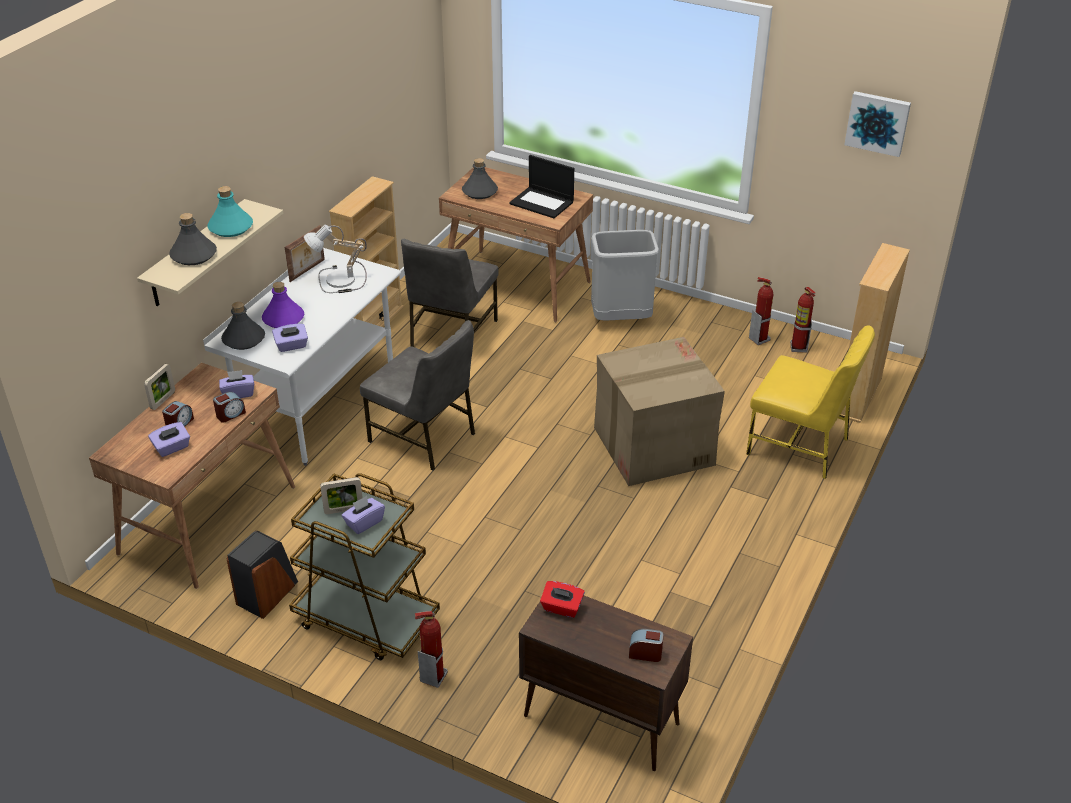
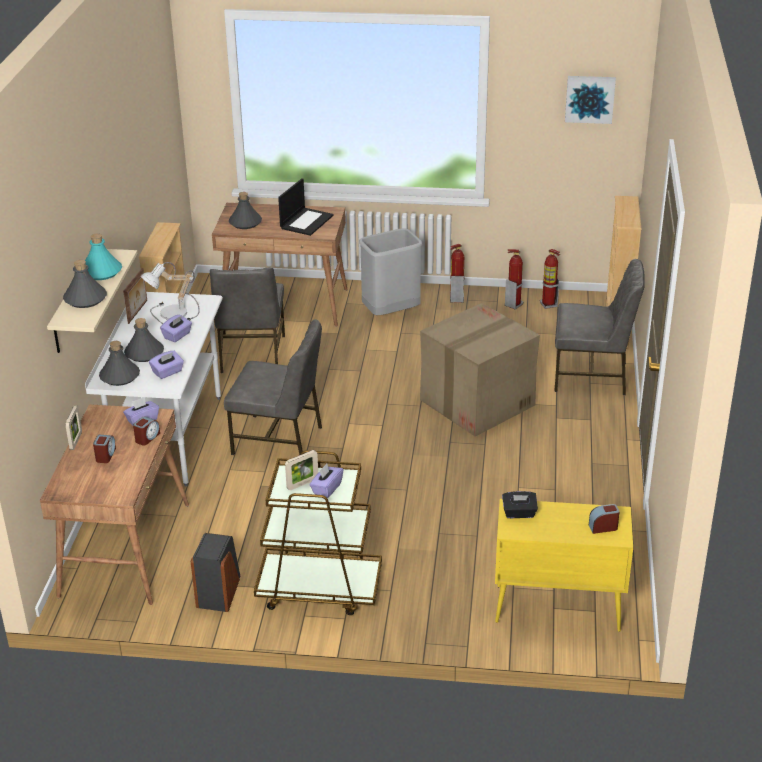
camera: 20 degrees left, 5 degrees down
(172, 448) = (113, 475): purple tissue box -> purple tissue box (177, 336)
(284, 319) = (144, 353): purple bottle -> grey bottle
(433, 676) = (403, 615): fire extinguisher -> fire extinguisher (456, 299)
(542, 203) = (306, 221): laptop -> laptop turned 75 degrees counterclockwise
(561, 608) = (519, 513): red tissue box -> black tissue box
(599, 720) = (556, 608): brown cabinet -> yellow cabinet
(799, 446) = (592, 376): yellow chair -> grey chair

